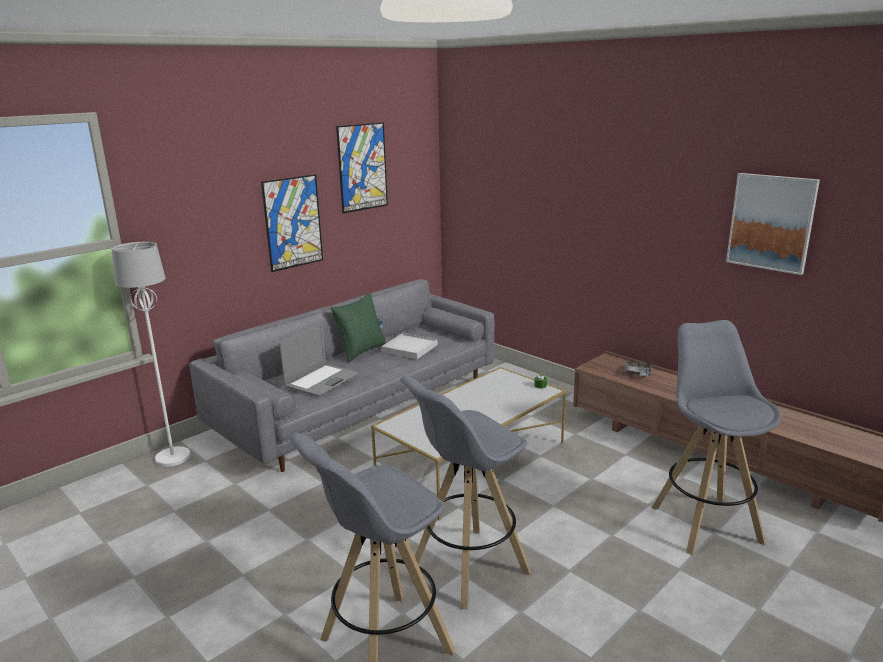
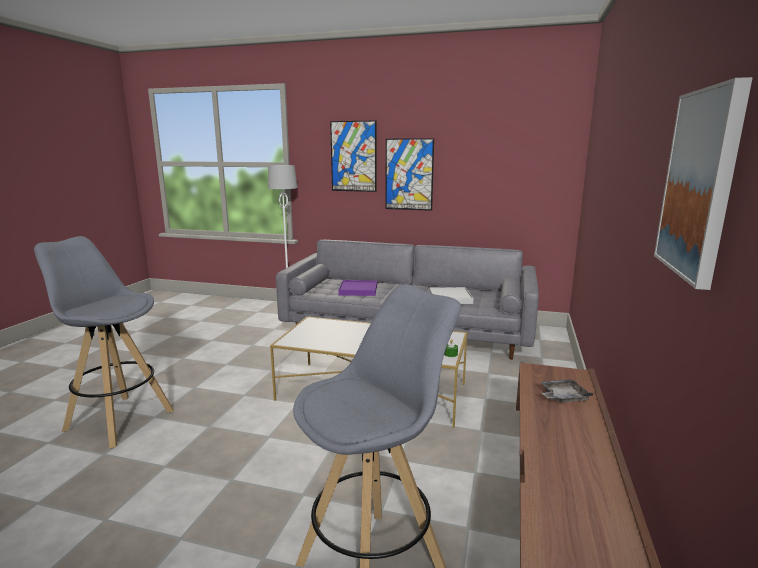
camera: 60 degrees right, 5 degrees down
(321, 381) = (358, 290): laptop -> purple tray
(361, 352) = (421, 289): green pillow -> none
(362, 167) = (484, 137): picture -> picture (353, 156)
(467, 567) = (216, 427): grey stool -> none

